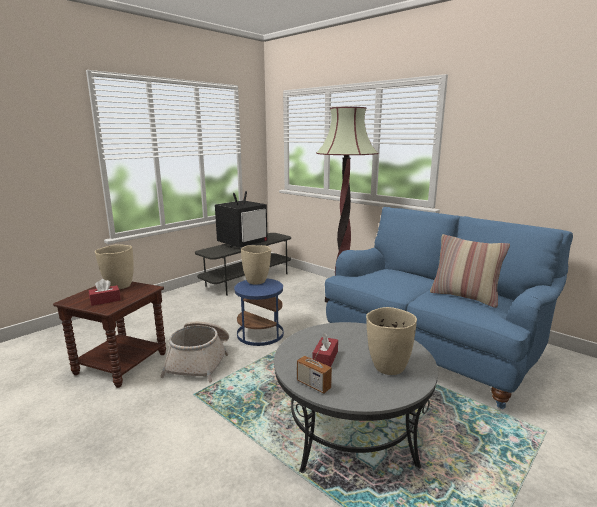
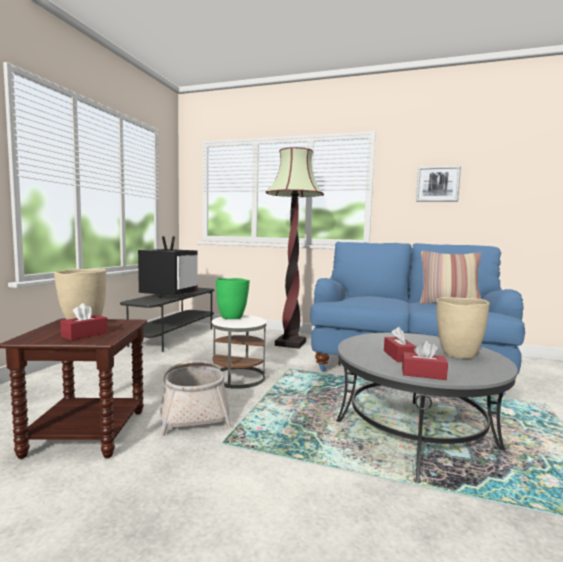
camera: 25 degrees left, 10 degrees down
(256, 281) = (232, 317): beige vase -> green vase
(260, 333) = (238, 377): blue side table -> white side table
(313, 385) = (423, 374): radio -> red tissue box
(516, 139) = (437, 184): none -> picture

